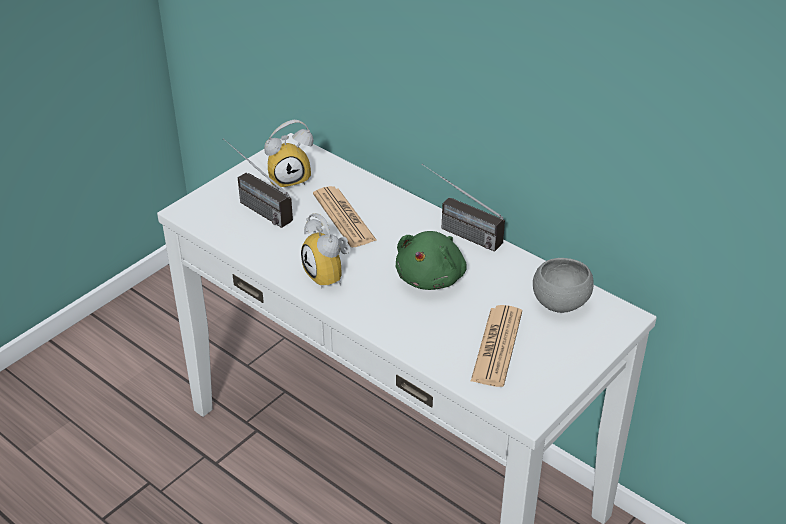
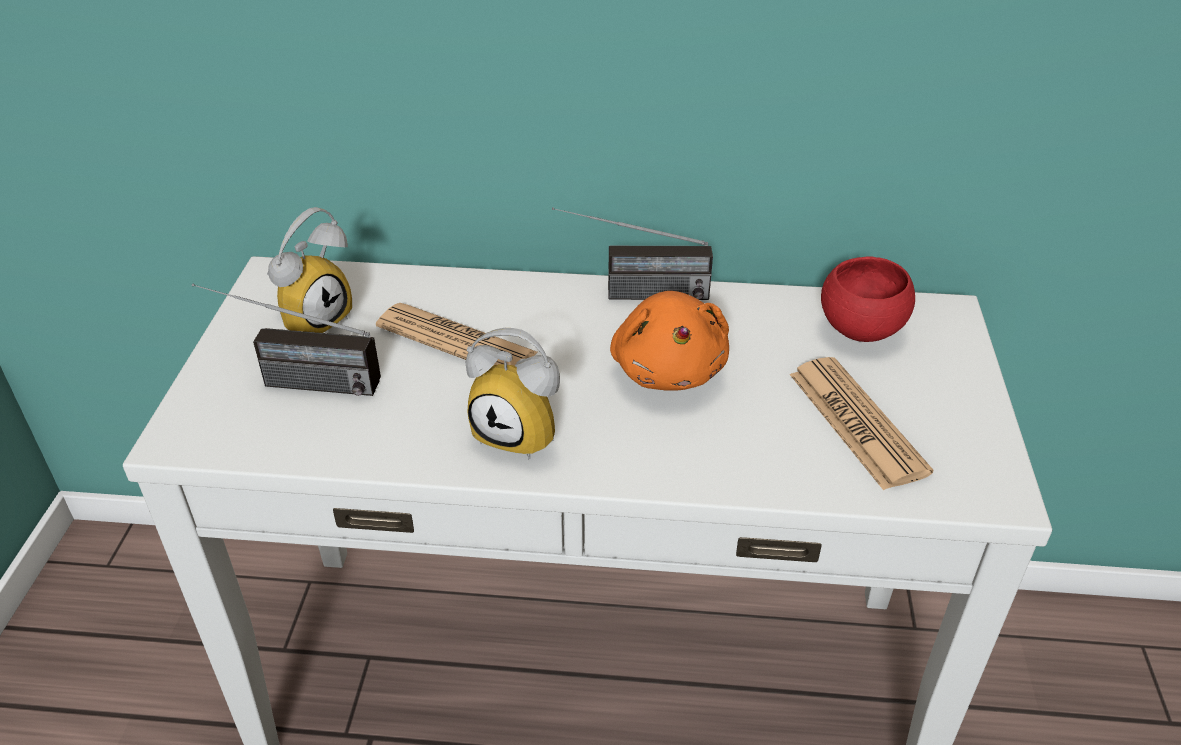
camera: 35 degrees left, 0 degrees up
(432, 277) = (668, 369): green plush toy -> orange plush toy
(560, 303) = (861, 329): grey bowl -> red bowl

